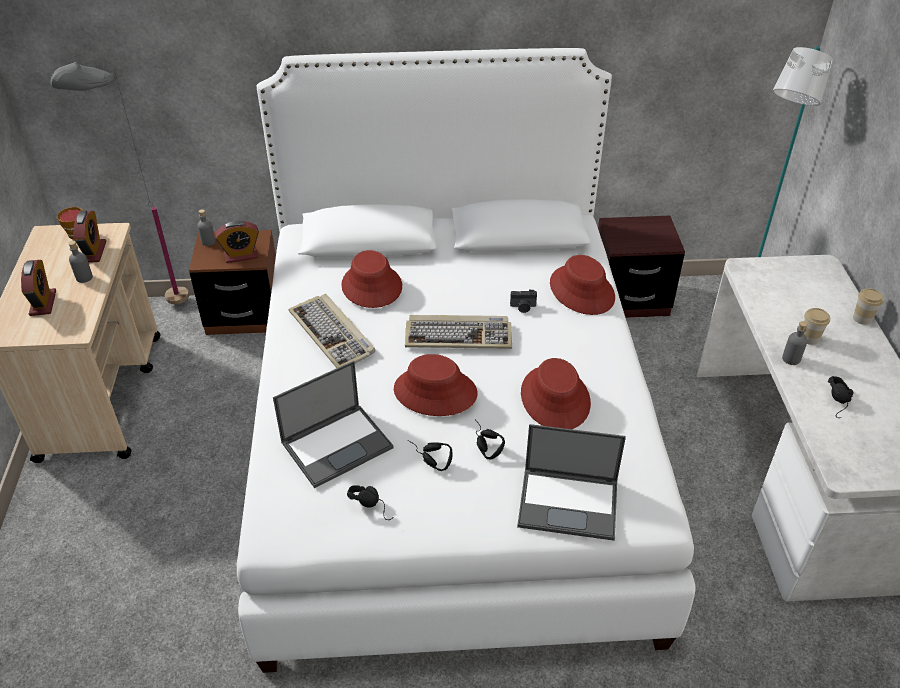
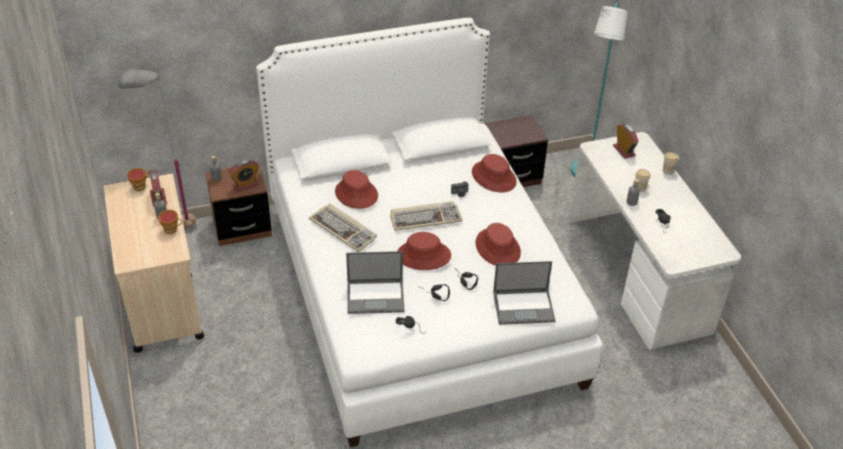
camera: 15 degrees left, 0 degrees up
(43, 303) = (143, 238): alarm clock -> alarm clock (624, 151)
(88, 297) = (172, 229): none -> cup
(338, 444) = (376, 296): laptop -> laptop turned 45 degrees clockwise

